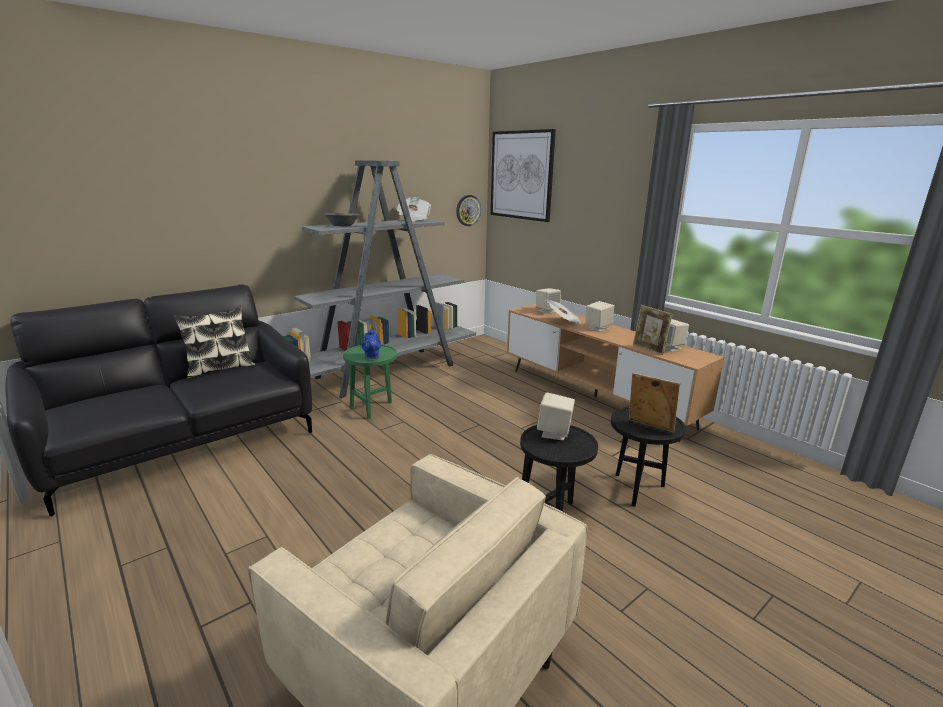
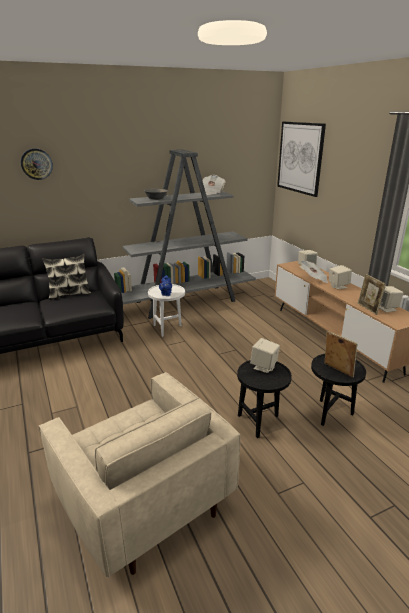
camera: 15 degrees right, 5 degrees up
(373, 408) = (168, 328): green side table -> white side table
(468, 210) = (259, 183): wall clock -> wall clock (36, 164)

